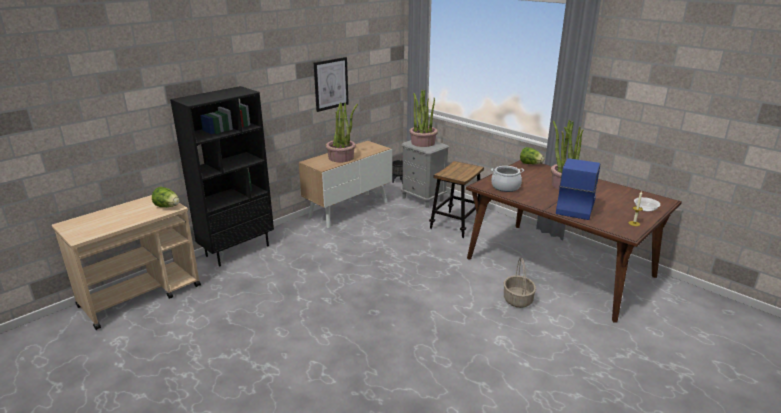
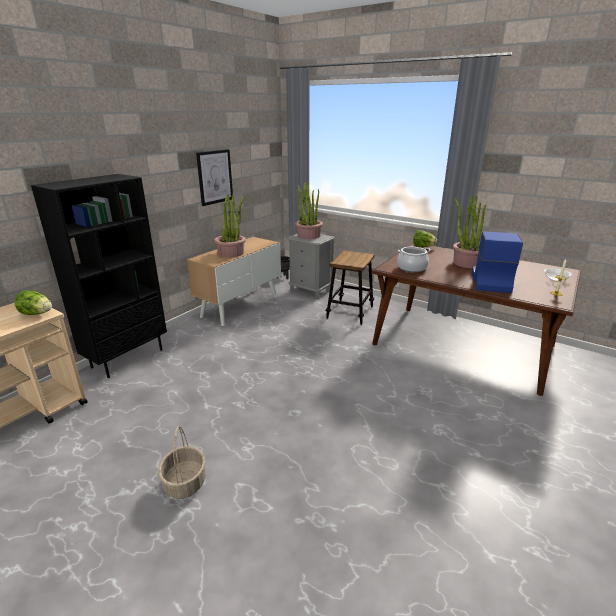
camera: 10 degrees left, 0 degrees up
(518, 300) = (439, 382): basket -> basket (185, 483)

